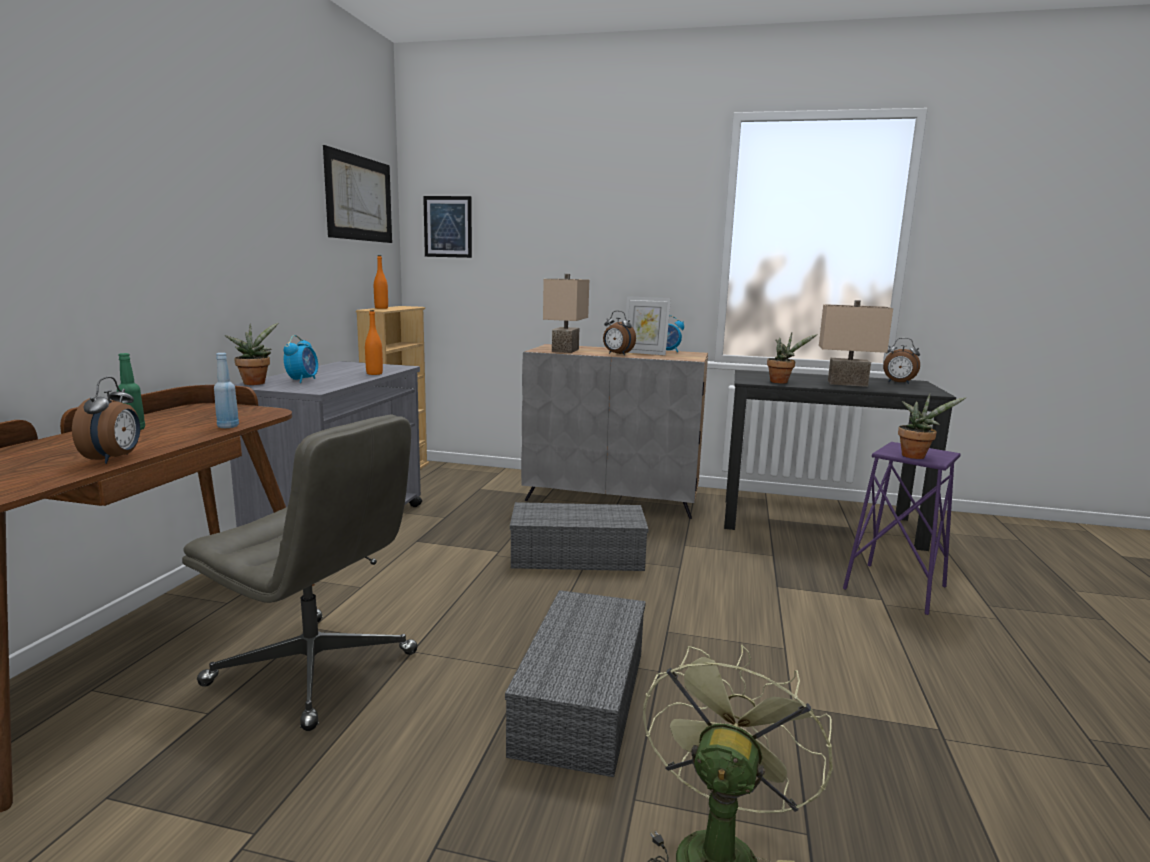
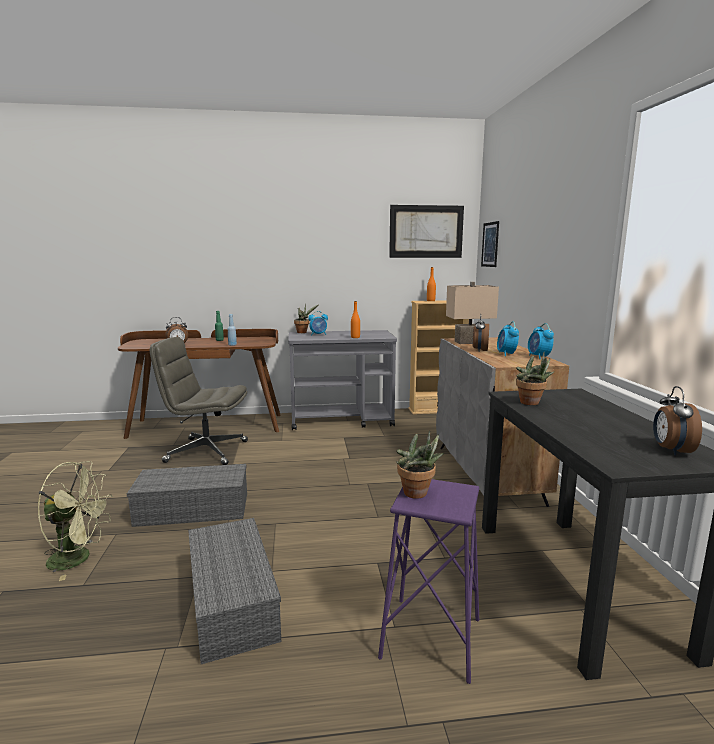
camera: 70 degrees right, 0 degrees up
(315, 669) = (206, 451): grey office chair -> grey office chair turned 90 degrees clockwise
(575, 556) = (362, 479): grey storage box -> grey storage box (230, 600)
(644, 353) = (506, 354): picture frame -> alarm clock
(847, 383) = (591, 426): beige table lamp -> none

